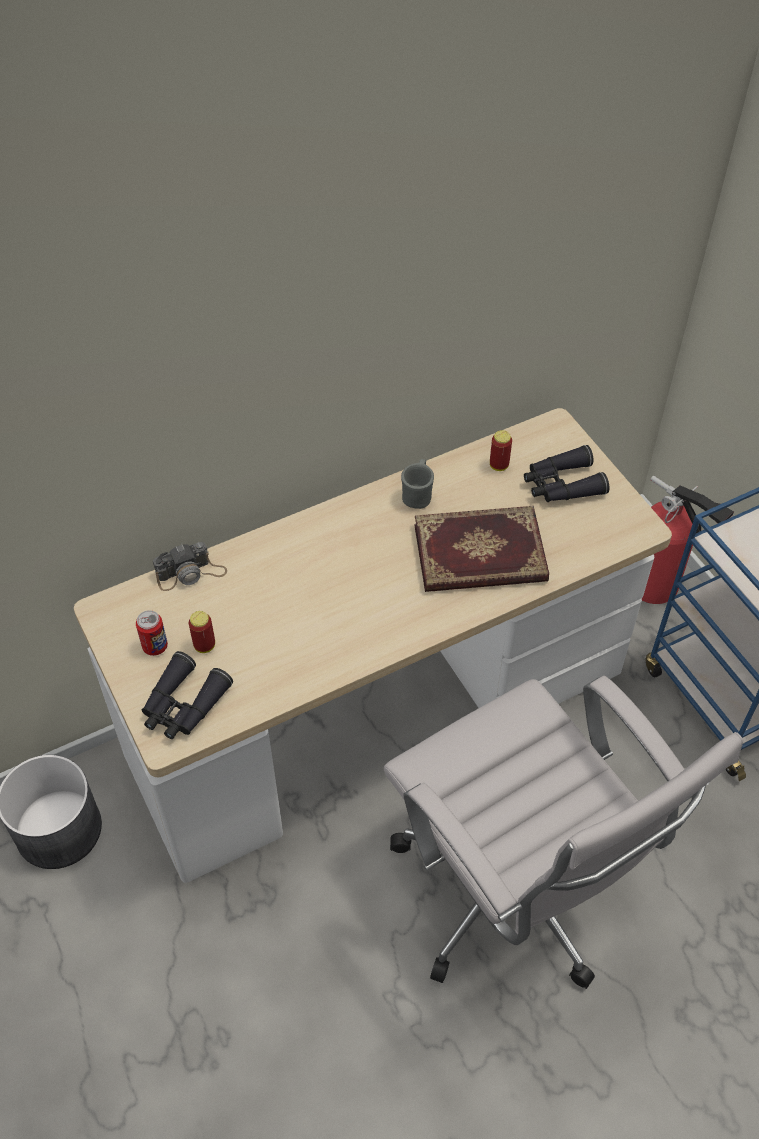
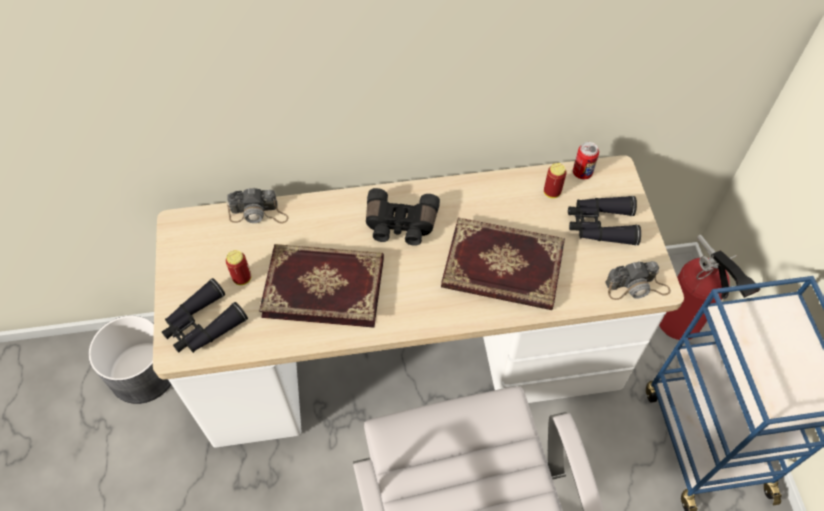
camera: 20 degrees right, 5 degrees up
(155, 646) = (204, 267): can -> can (582, 173)
(299, 626) = (324, 285): none -> book
(353, 542) = (400, 225): none -> black binoculars
(418, 495) = (471, 199): grey mug -> none
(622, 534) = (637, 287): none -> camera

